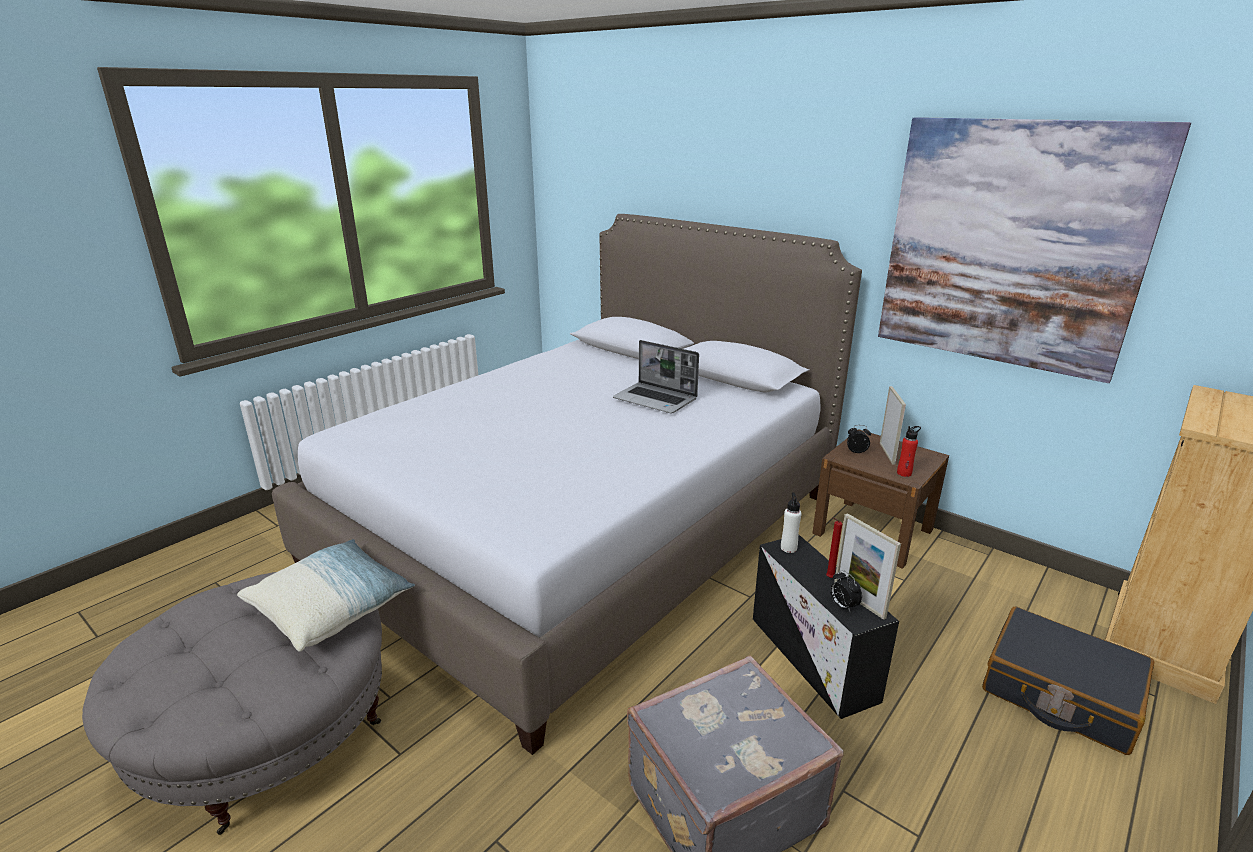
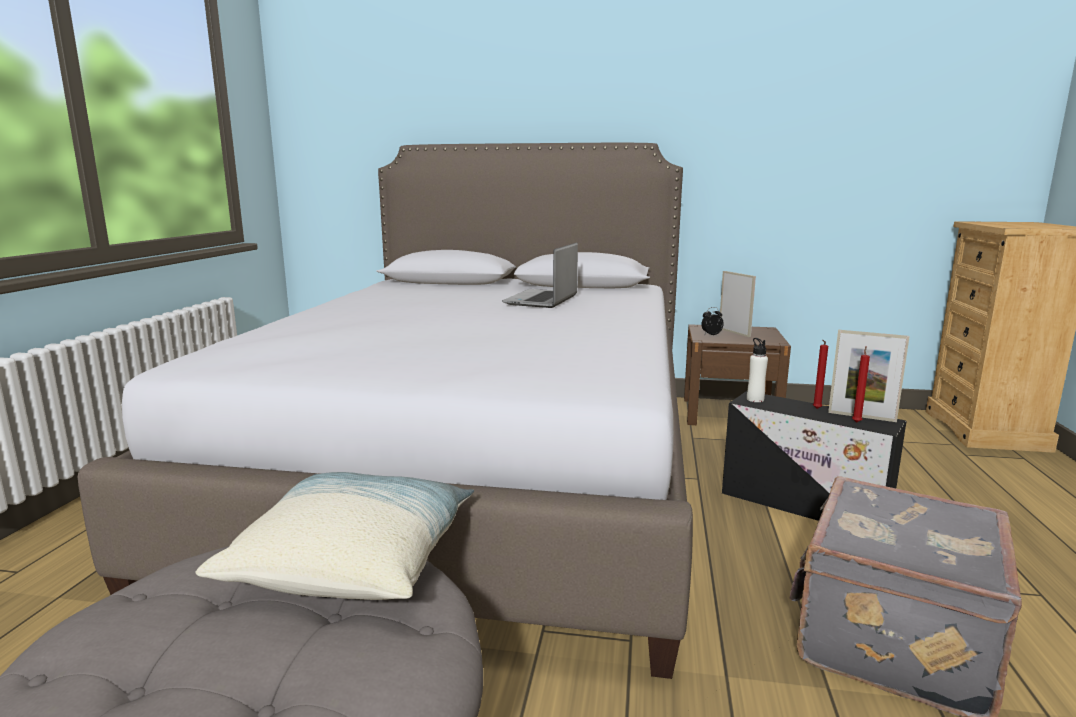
camera: 30 degrees left, 10 degrees down
(656, 399) = (542, 300): laptop -> laptop turned 105 degrees clockwise
(842, 606) = (856, 422): alarm clock -> red candle
(904, 473) = (766, 340): red bottle -> none
(1010, 246) = (804, 131): picture -> none
(1059, 693) = (978, 473): black suitcase -> none

